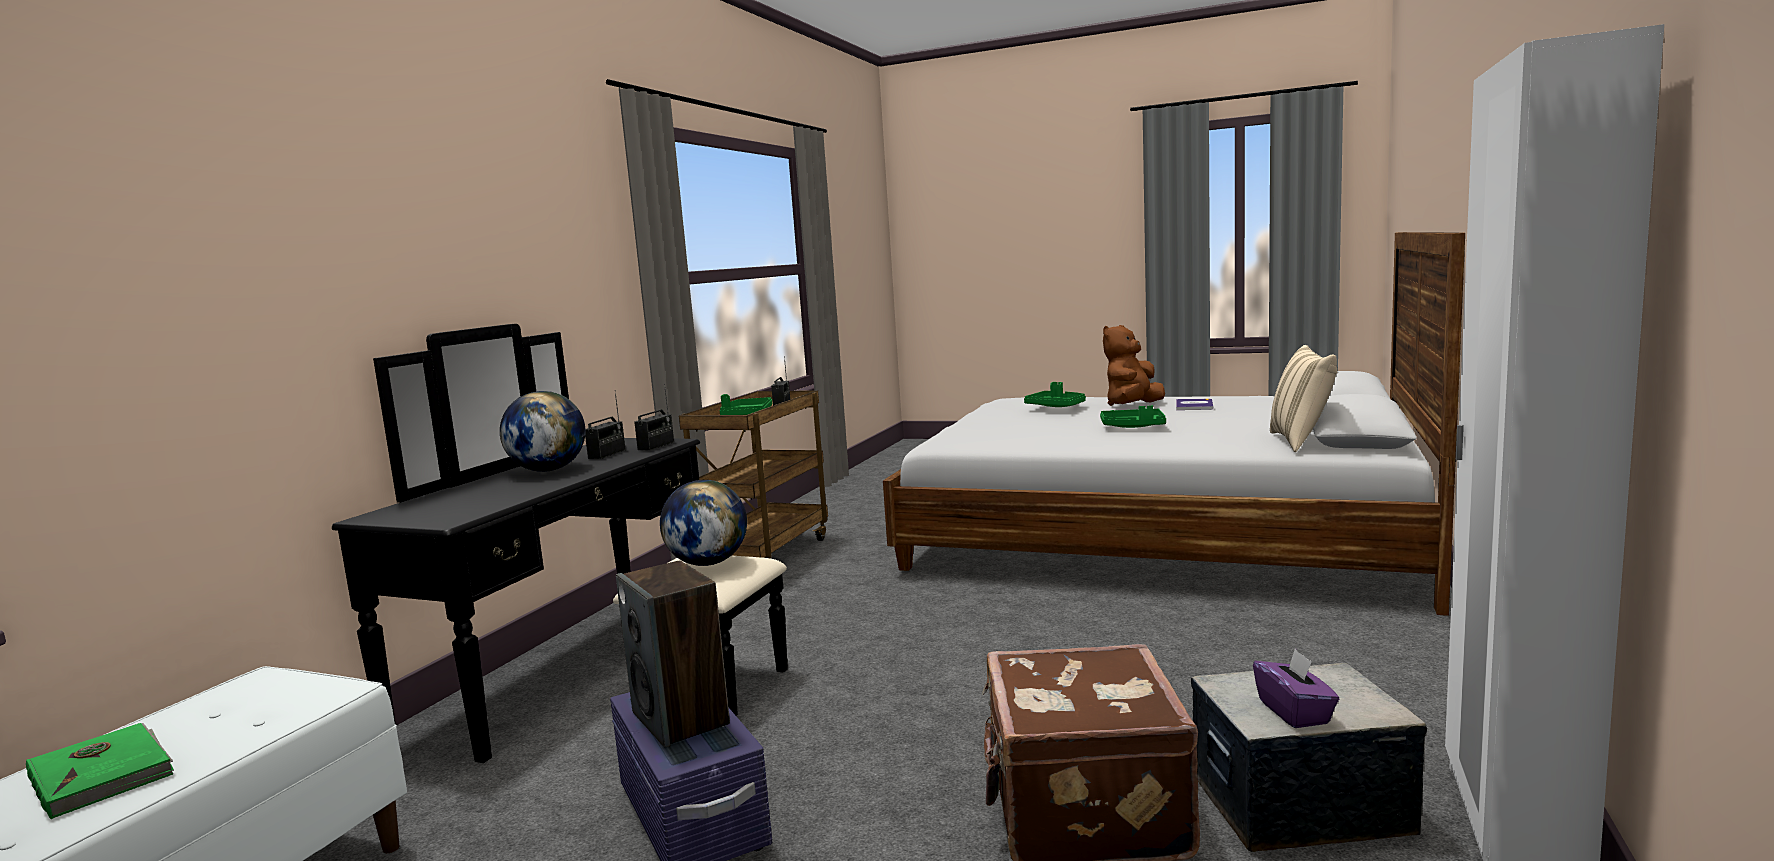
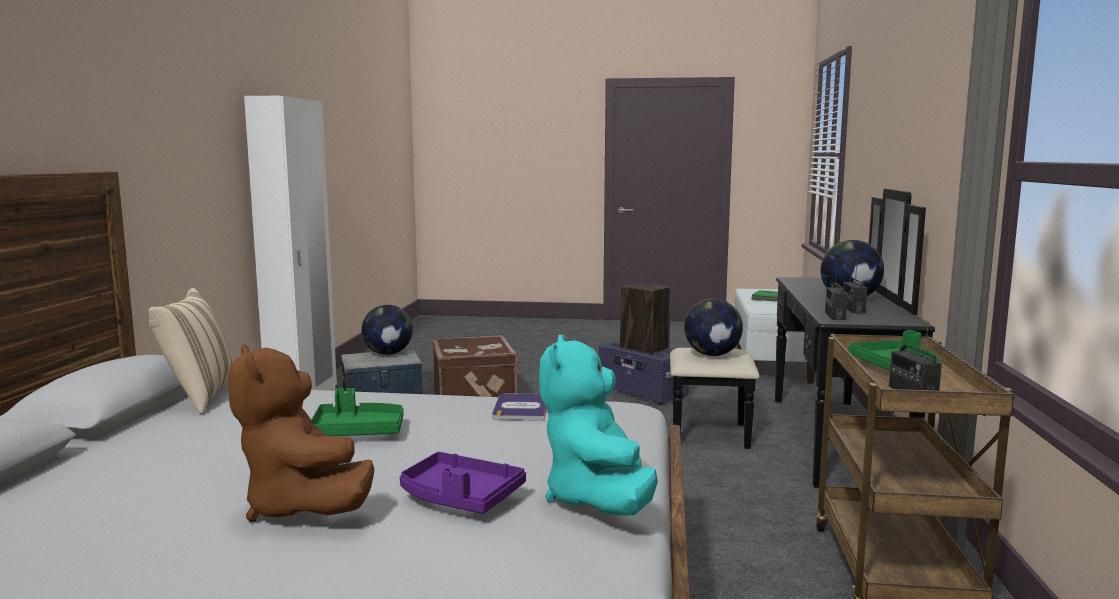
camera: 165 degrees right, 0 degrees up
(990, 412) = (598, 500): none -> turquoise plush toy
(1056, 406) = (460, 498): green tray -> purple tray
(1133, 406) = (302, 508): brown plush toy -> brown plush toy turned 120 degrees clockwise
(1194, 405) = (186, 502): book -> book (521, 408)
(1294, 712) = (388, 354): purple tissue box -> globe

